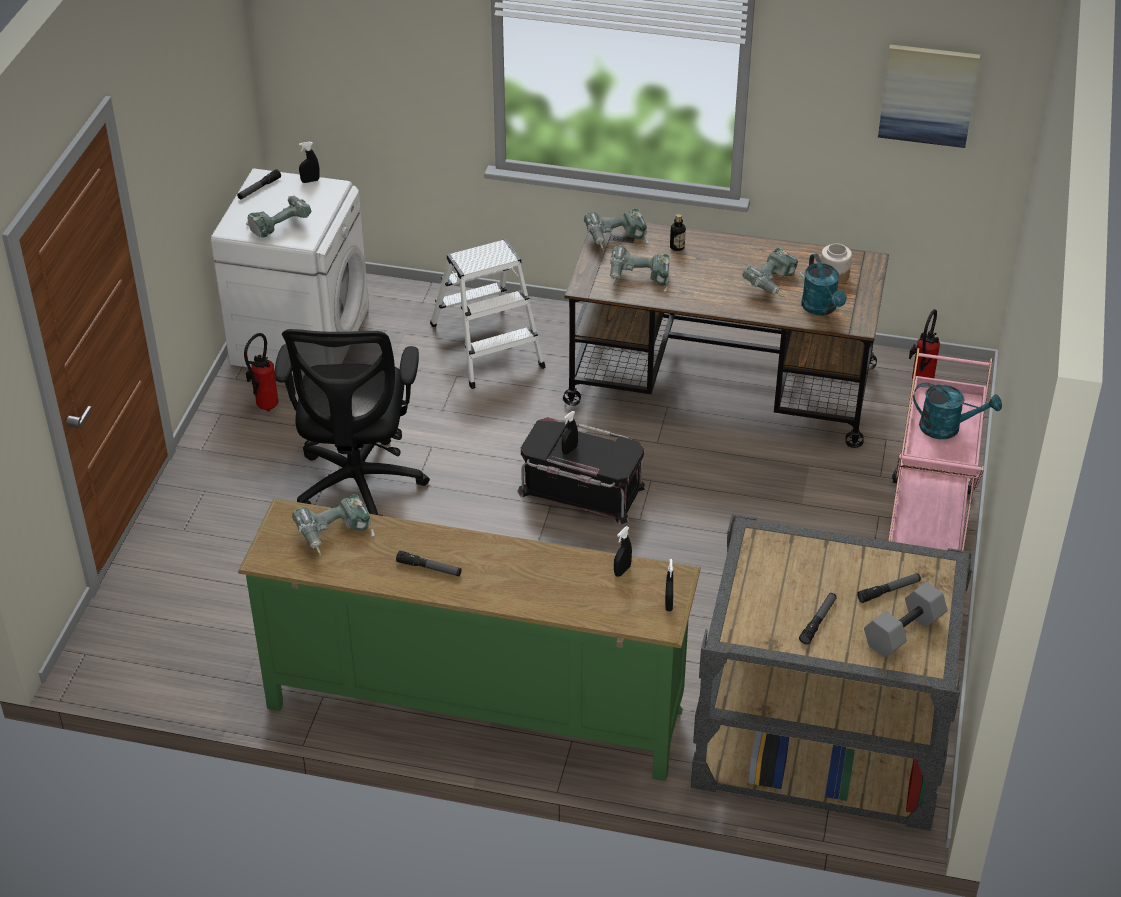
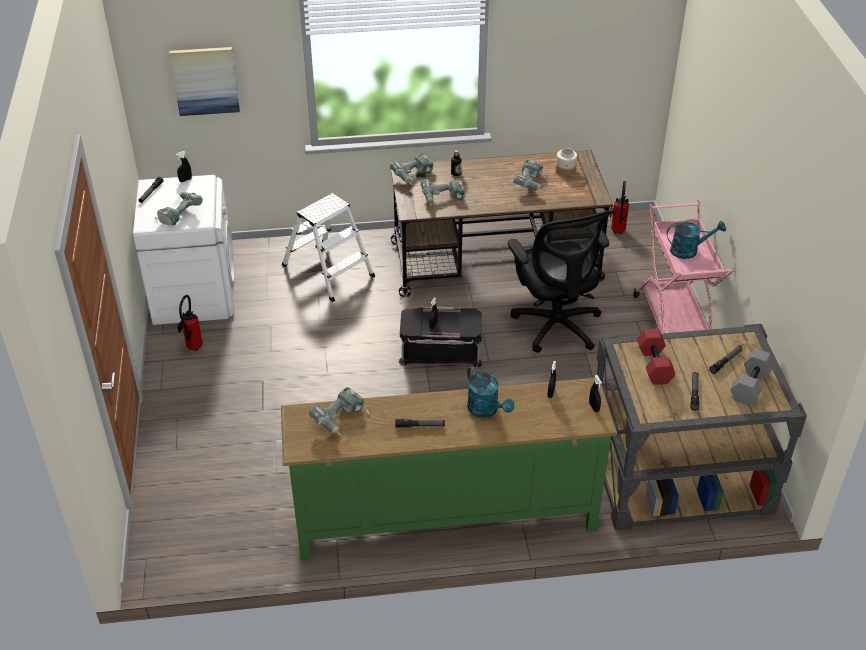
camera: 20 degrees left, 0 degrees up
(357, 477) = (284, 381): black office chair -> black office chair (553, 322)
(784, 569) = (653, 365): none -> red dumbbell
(821, 309) = (570, 193): turquoise watering can -> turquoise watering can (486, 410)
(928, 94) = (607, 37): picture -> picture (205, 80)

